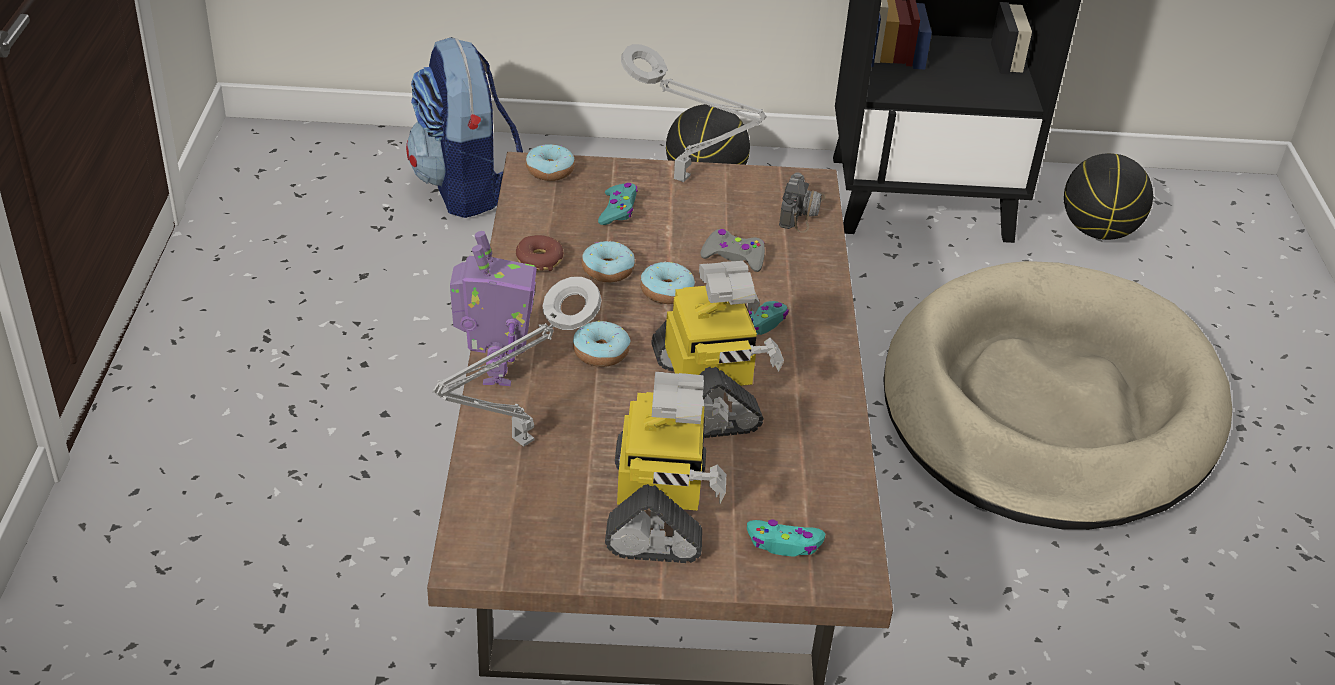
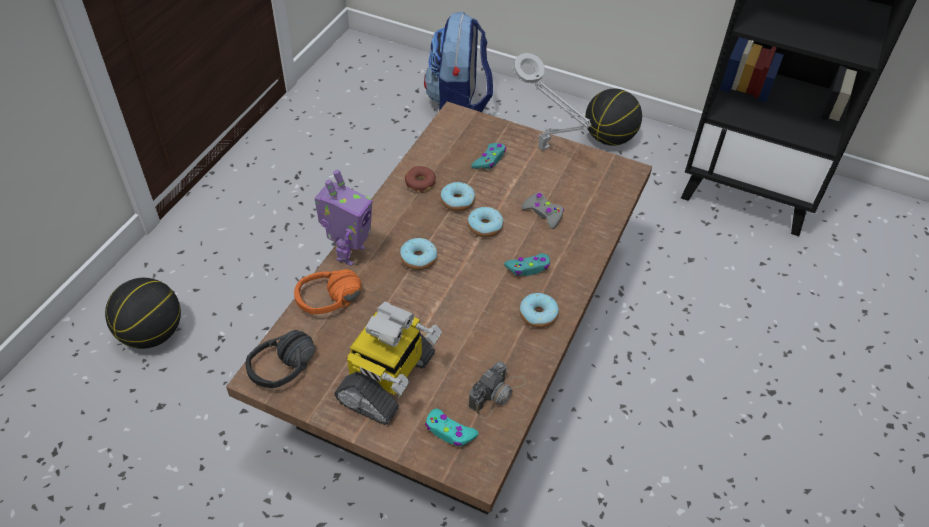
camera: 25 degrees right, 10 degrees up
(513, 542) = (289, 374): none -> black headphones
(518, 444) = (332, 307): grey table lamp -> orange headphones
(550, 171) = (464, 121): donut -> donut (538, 315)
(708, 393) = (467, 308): toy robot -> none
(802, 211) = (609, 191): camera -> camera (497, 393)
(1050, 405) = (755, 365): beige dog bed -> none
(1098, 231) = (867, 244): basketball -> basketball (152, 333)

